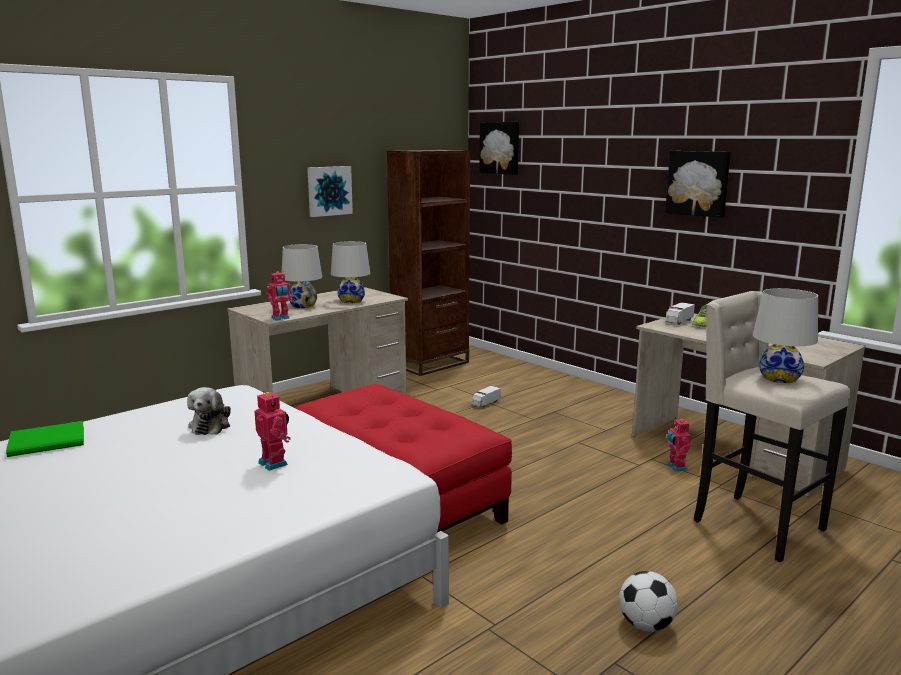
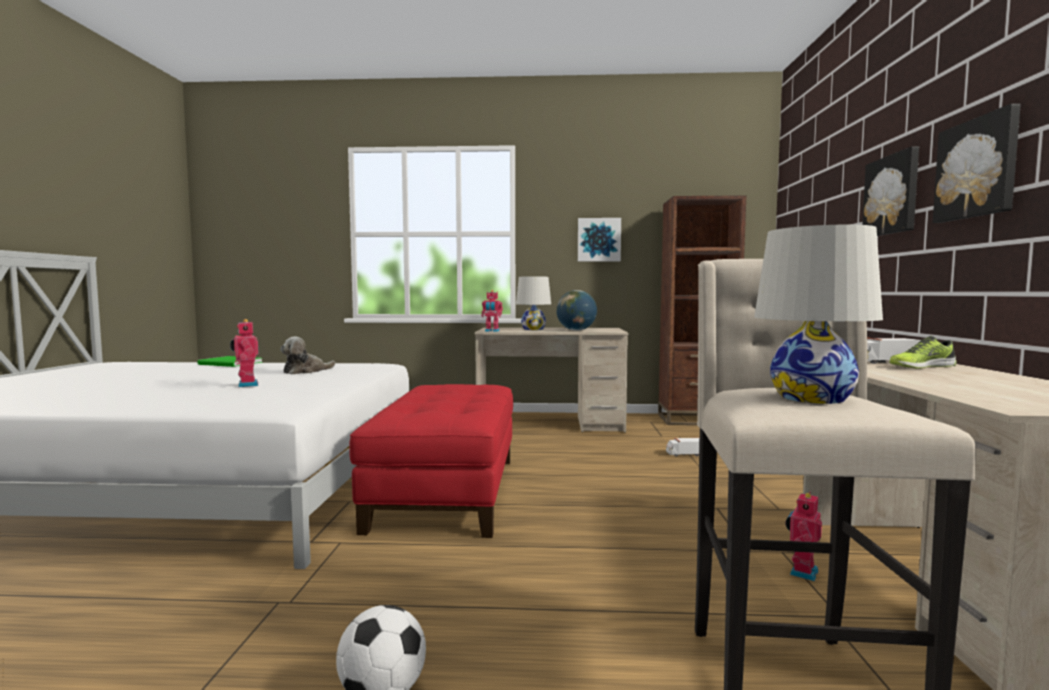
camera: 45 degrees right, 10 degrees down
(274, 463) = (246, 385): toy robot -> toy robot turned 150 degrees clockwise
(351, 301) = (576, 330): white table lamp -> globe
(500, 148) = (796, 194): picture -> picture (892, 195)

